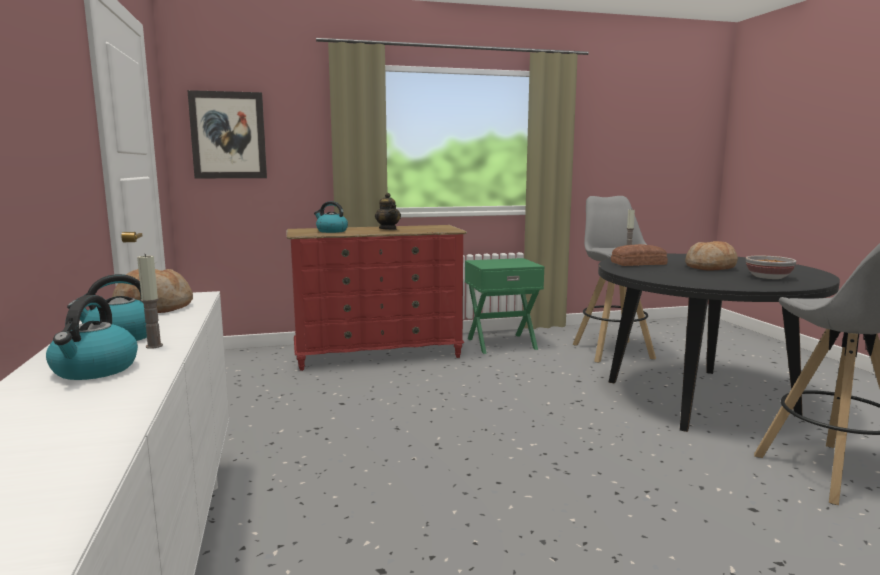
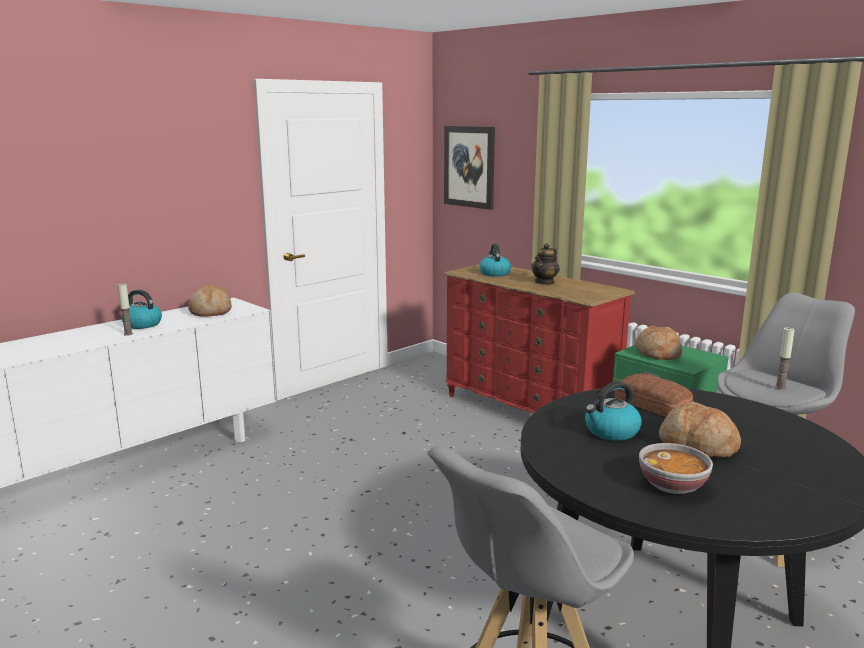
camera: 60 degrees right, 5 degrees up
(94, 370) = (83, 337): kettle -> kettle (611, 432)
(497, 264) = (658, 353): none -> bread

